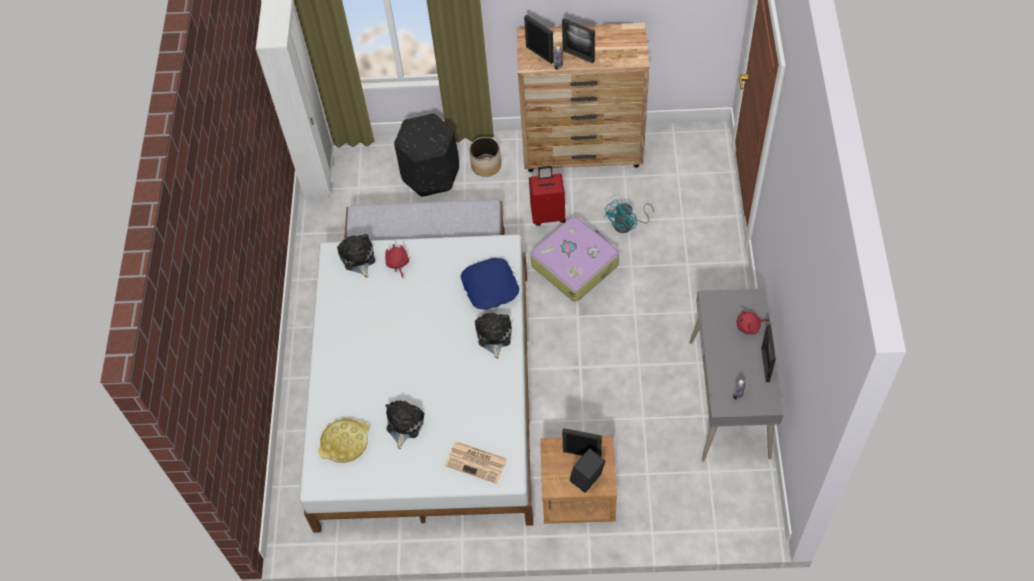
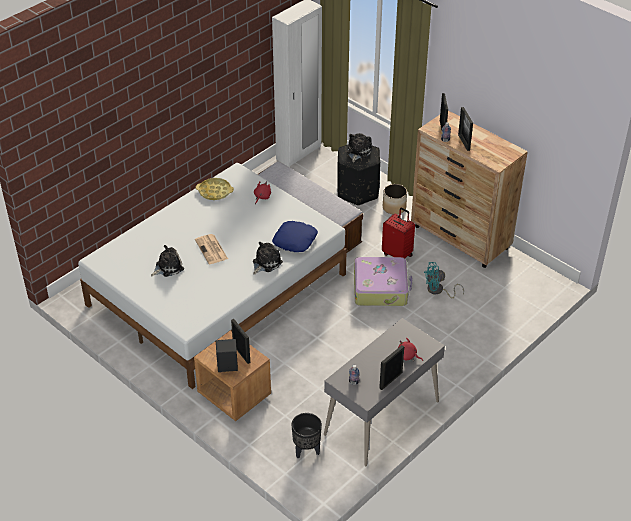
camera: 40 degrees right, 15 degrees down
(345, 442) = (130, 253): yellow tray -> yellow tray (215, 191)
(358, 258) = (245, 181): plush toy -> plush toy (358, 152)
(477, 462) = (179, 310): newspaper -> newspaper (212, 250)
(706, 491) = (306, 450): none -> black planter

